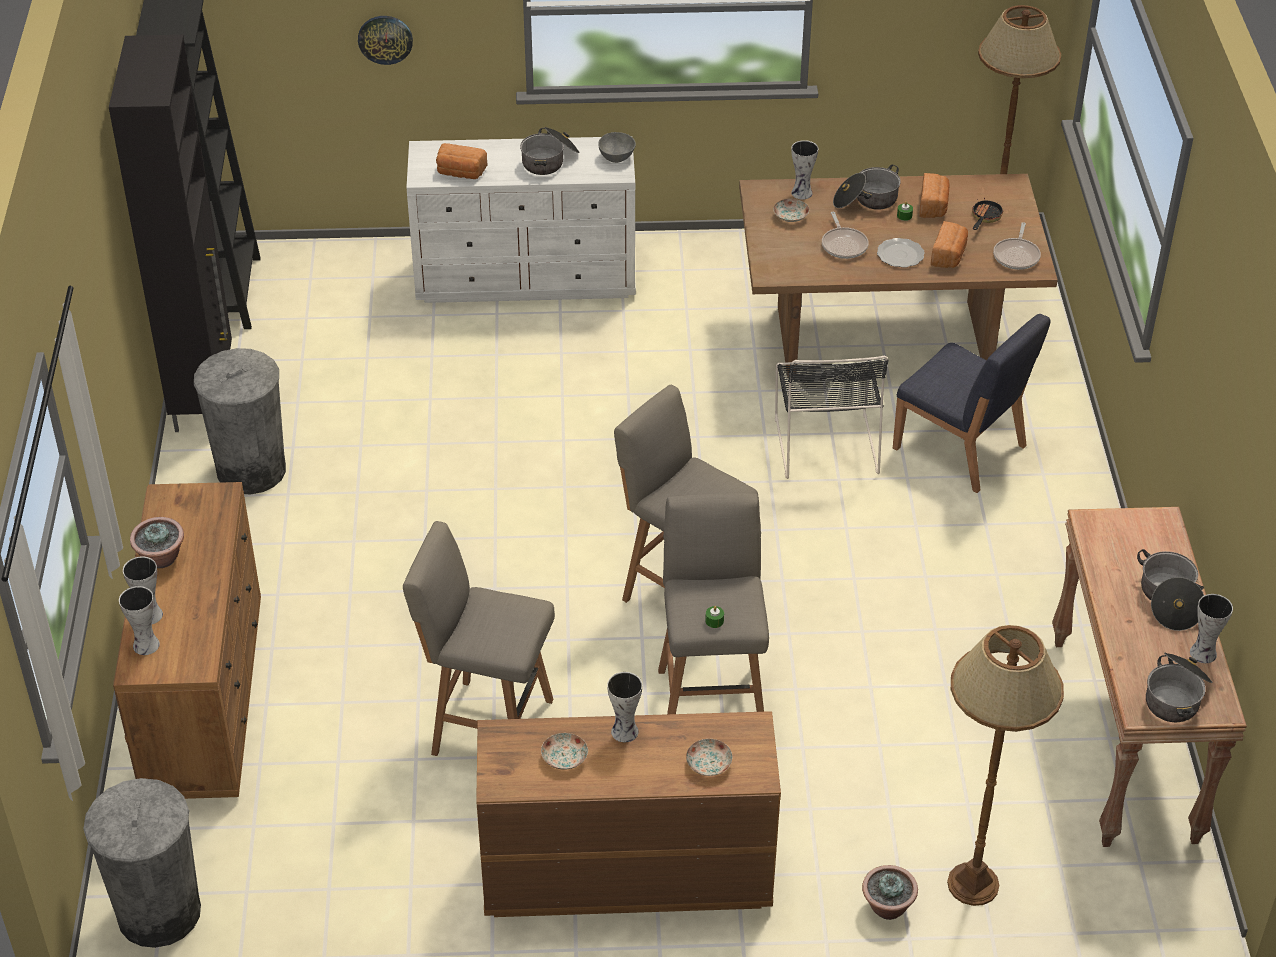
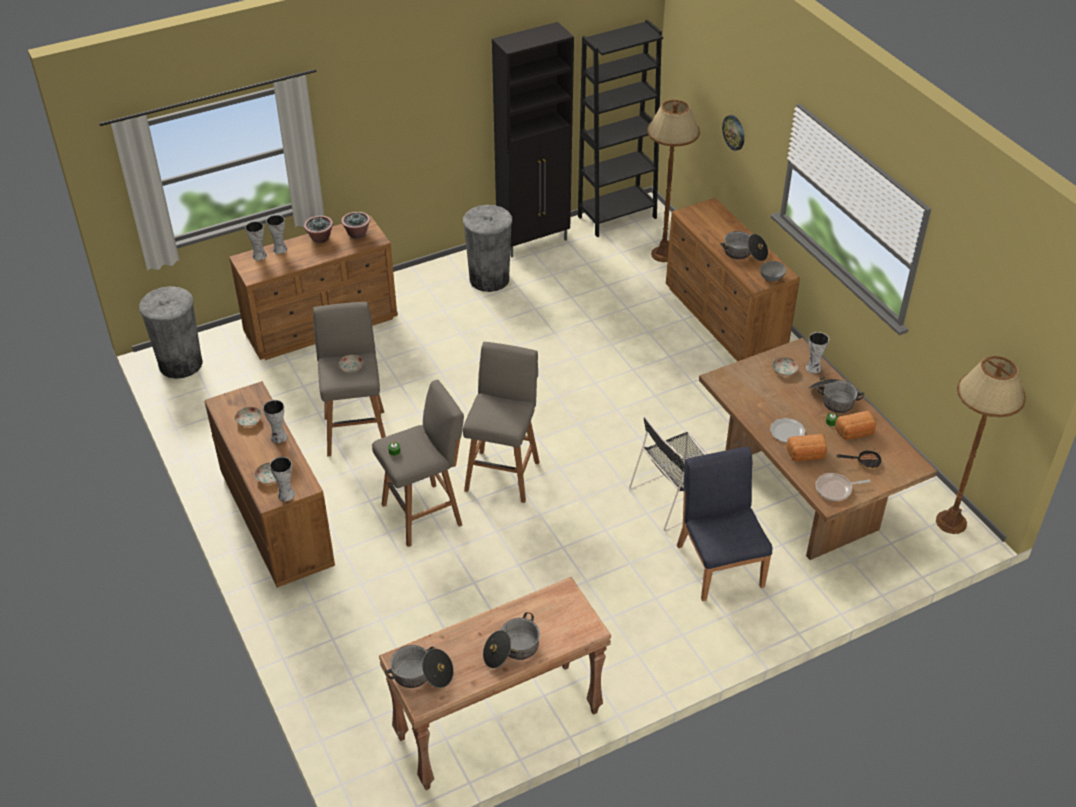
camera: 65 degrees right, 0 degrees up
(460, 173) = (702, 225): bread -> none
(497, 617) = (351, 367): none -> plate
(527, 278) = (725, 320): white dresser -> brown dresser
(844, 244) = (775, 402): frying pan -> none
(887, 907) = (302, 642): potted plant -> potted plant (357, 234)
(960, 448) = (720, 564): blue chair -> blue chair turned 150 degrees clockwise
(972, 884) = (337, 678): brown floor lamp -> brown floor lamp (663, 254)
(1202, 654) = (469, 680): vase -> vase (285, 494)

